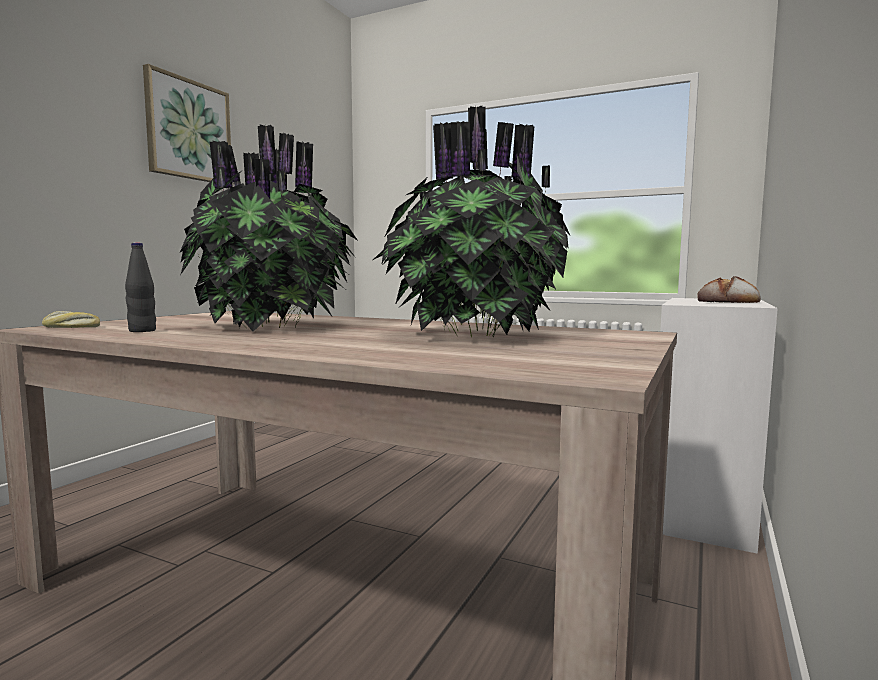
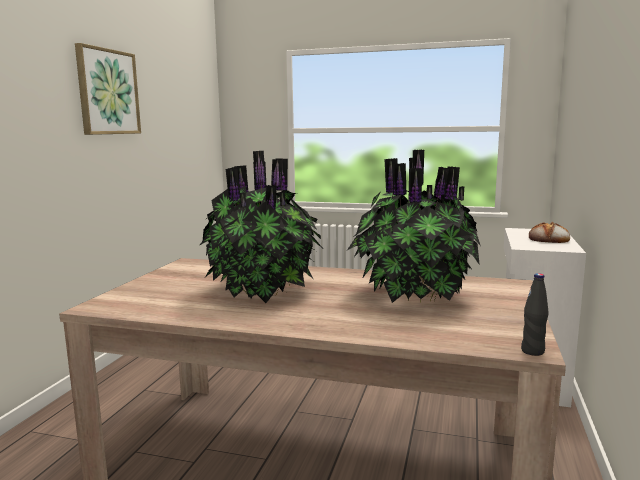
camera: 10 degrees left, 5 degrees up
(70, 327) = (115, 304): bread -> none
(142, 331) = (181, 306): black bottle -> black bottle (532, 351)

